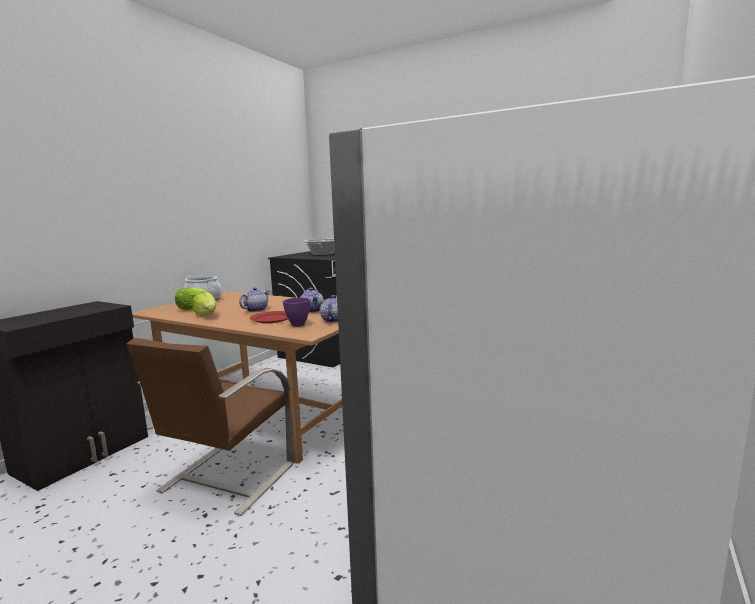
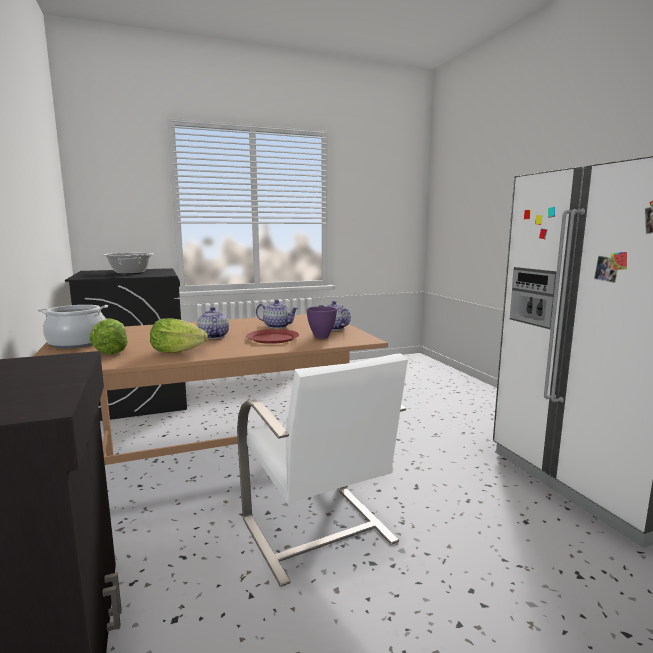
camera: 50 degrees left, 0 degrees up
(226, 478) = (318, 532): brown chair -> white chair

